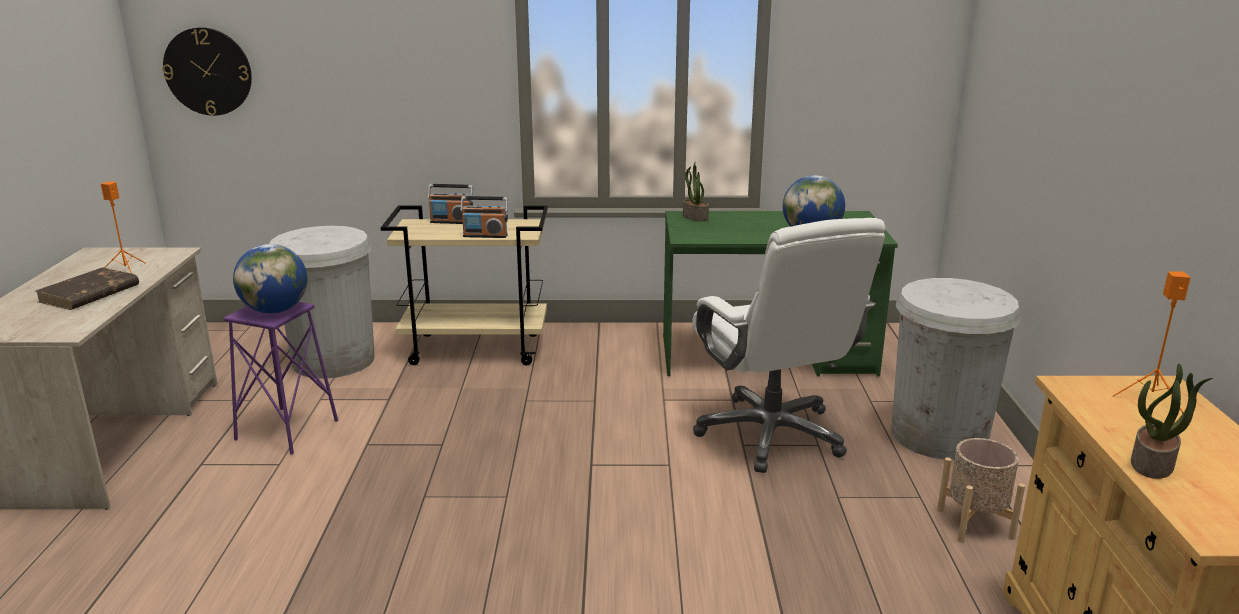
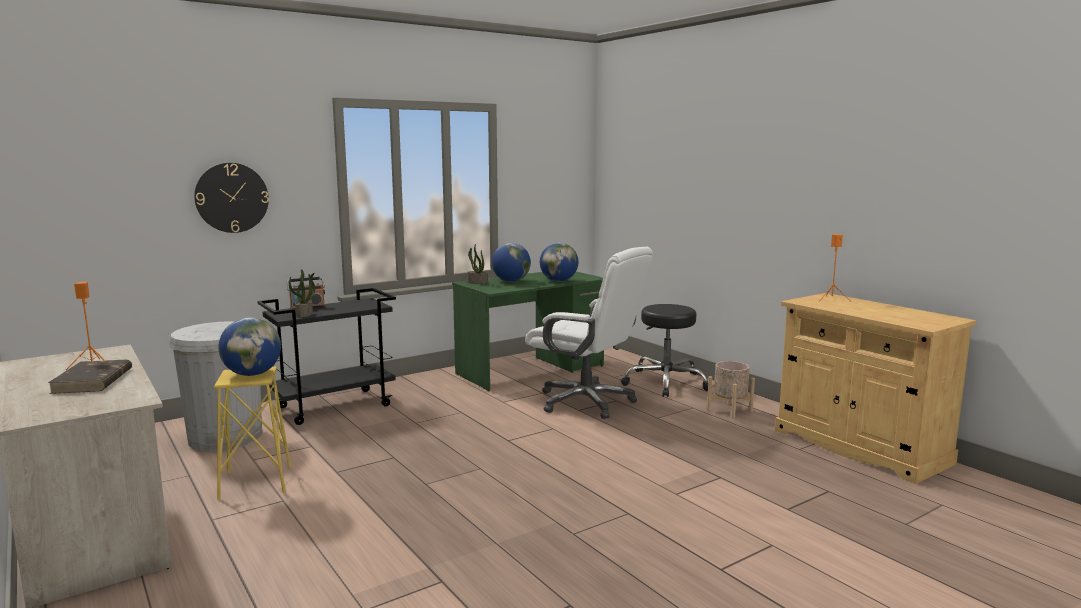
camera: 35 degrees left, 10 degrees down
(208, 71) = (65, 202): wall clock -> wall clock (232, 197)
(286, 430) = (256, 482): purple stool -> yellow stool
(477, 349) = (335, 406): beige cart -> black cart
(485, 235) = (350, 310): radio -> none
(743, 223) = (511, 281): none -> globe
(938, 435) = (665, 382): white trash can -> black stool
(1153, 464) = (872, 315): potted plant -> potted plant (304, 314)

